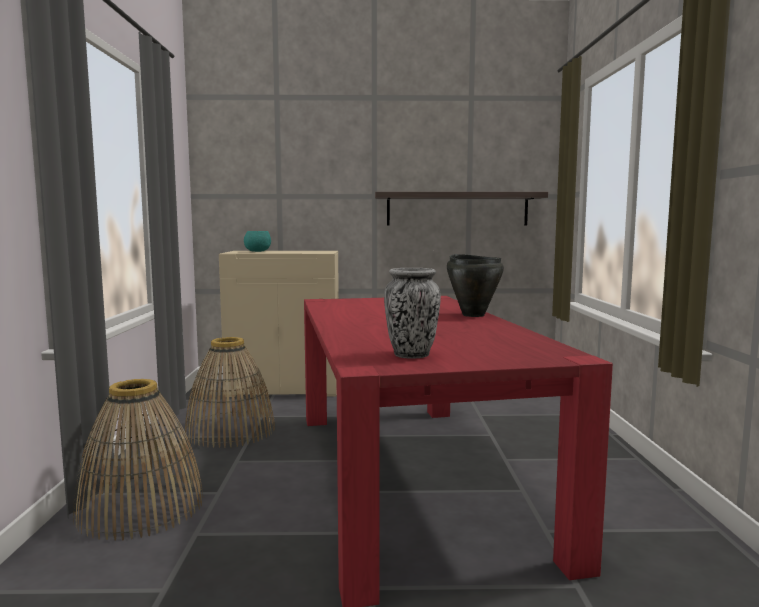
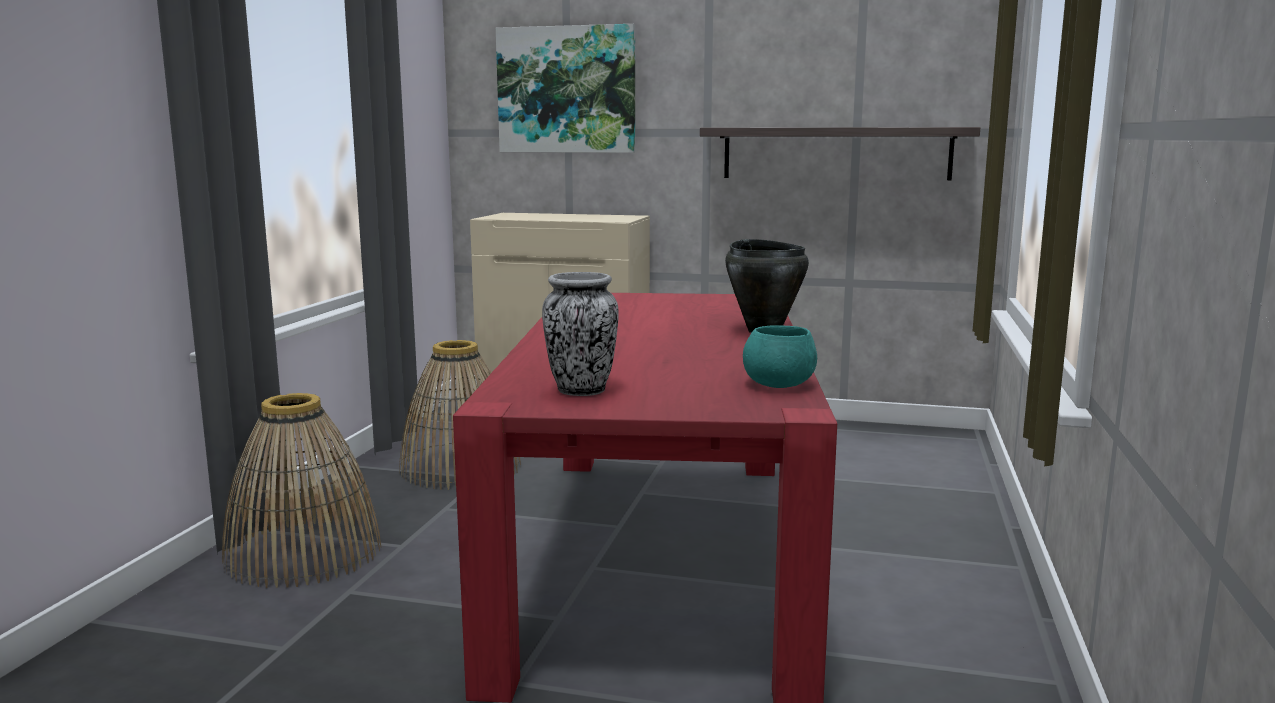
camera: 15 degrees right, 5 degrees up
(258, 251) = (530, 215): turquoise bowl -> turquoise bowl (779, 385)
(278, 167) = (566, 90): none -> picture

